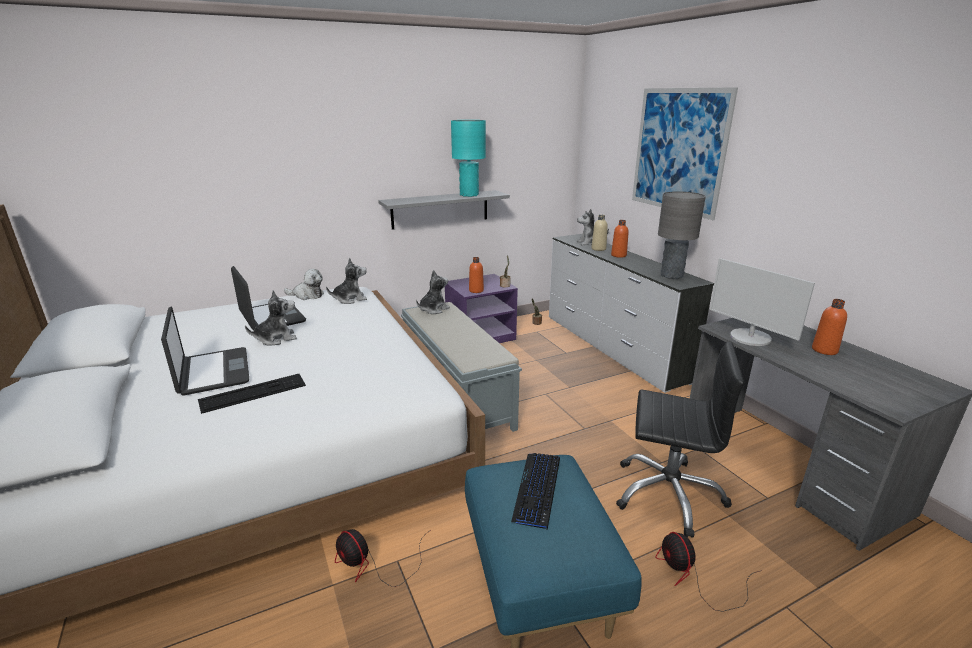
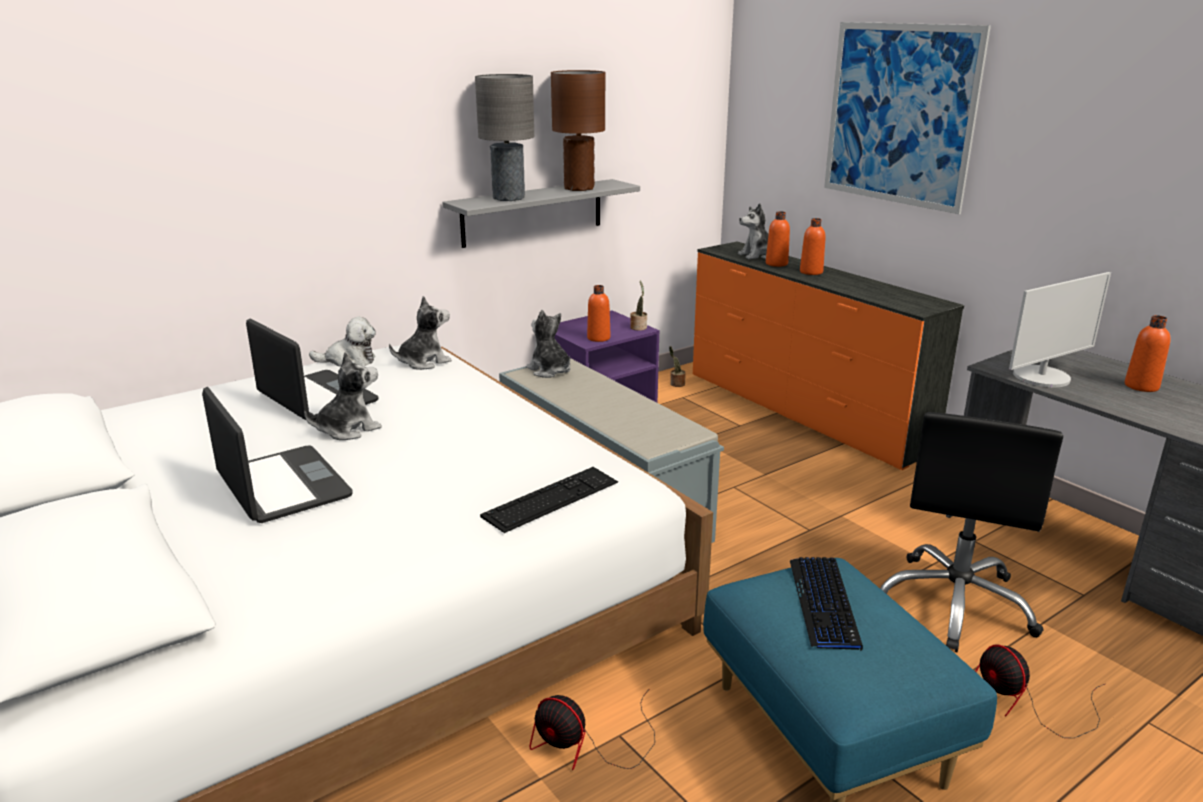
camera: 10 degrees left, 0 degrees up
(253, 393) = (370, 510): keyboard -> keyboard (551, 499)
(433, 309) = (549, 371): plush toy -> plush toy turned 75 degrees counterclockwise
(469, 195) = (578, 188): turquoise table lamp -> brown table lamp
(598, 249) = (776, 264): beige bottle -> orange bottle
(612, 347) = (803, 411): white dresser -> orange dresser
(668, 493) = (955, 604): black office chair -> black office chair turned 105 degrees clockwise
(671, 275) = (901, 298): grey table lamp -> grey table lamp (508, 198)
(750, 338) = (1042, 377): monitor -> monitor turned 75 degrees counterclockwise

